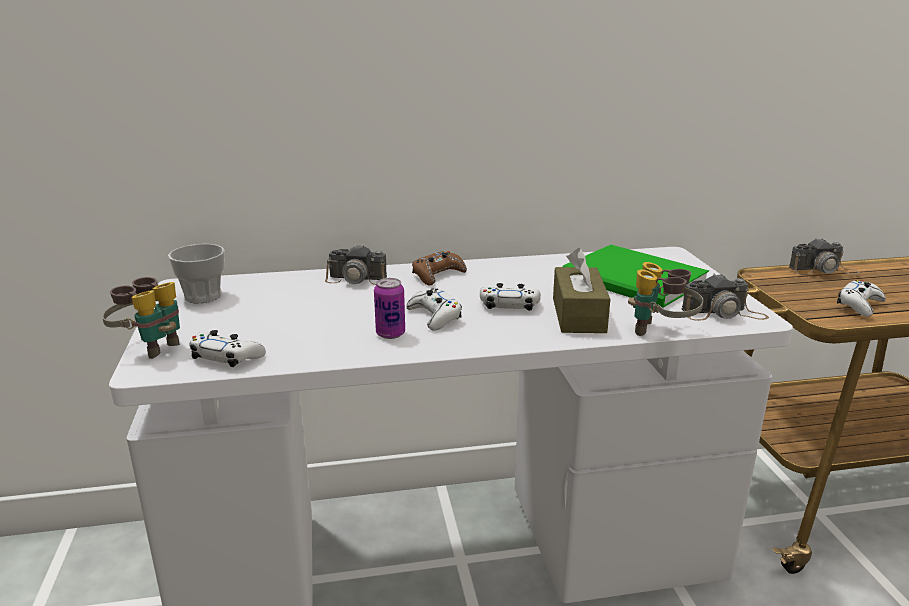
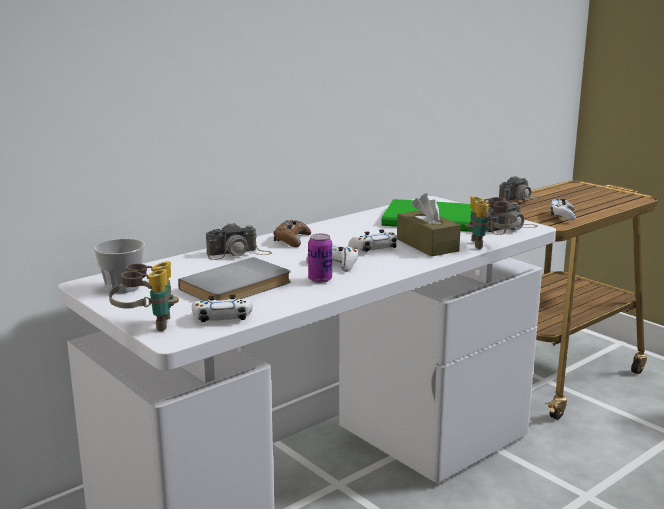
camera: 30 degrees left, 5 degrees down
(299, 322) = (238, 286): none -> grey book

